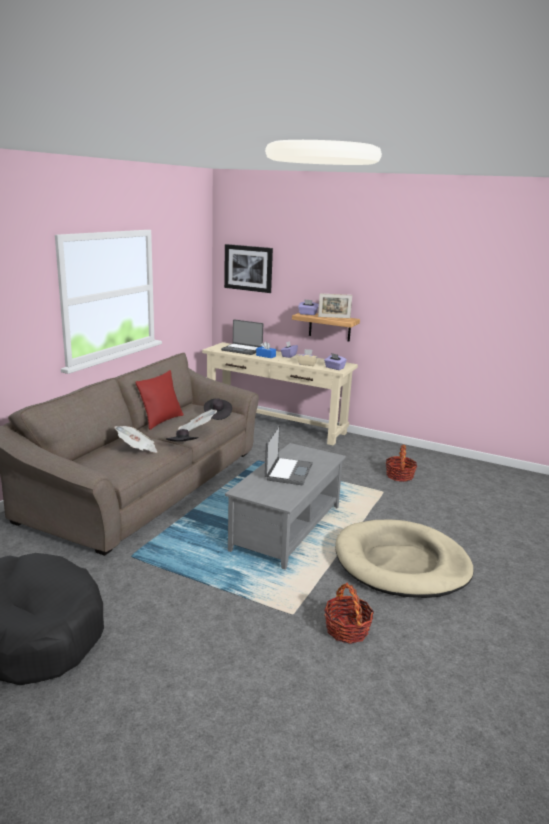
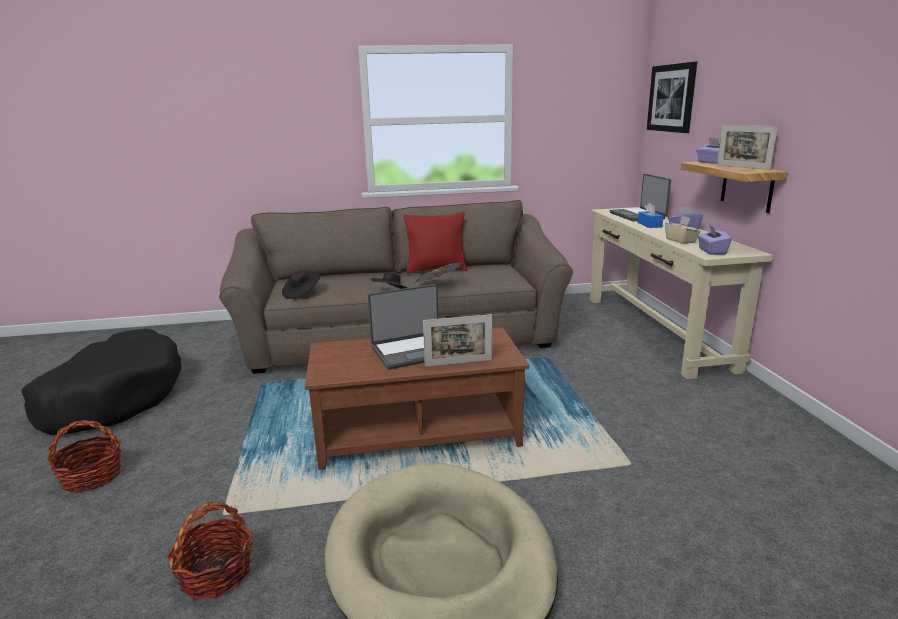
camera: 55 degrees right, 0 degrees up
(137, 449) = (352, 284): newspaper -> none
(217, 415) = (497, 279): black hat -> black hat (302, 293)
(286, 527) = (418, 433): grey coffee table -> brown coffee table
(320, 468) = (458, 363): none -> picture frame
(399, 476) = (711, 459): basket -> basket (91, 477)

